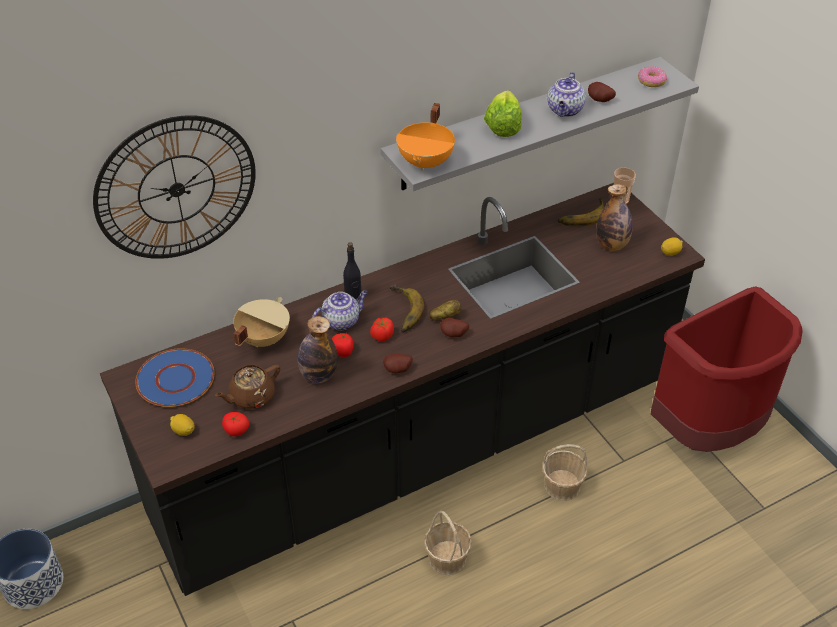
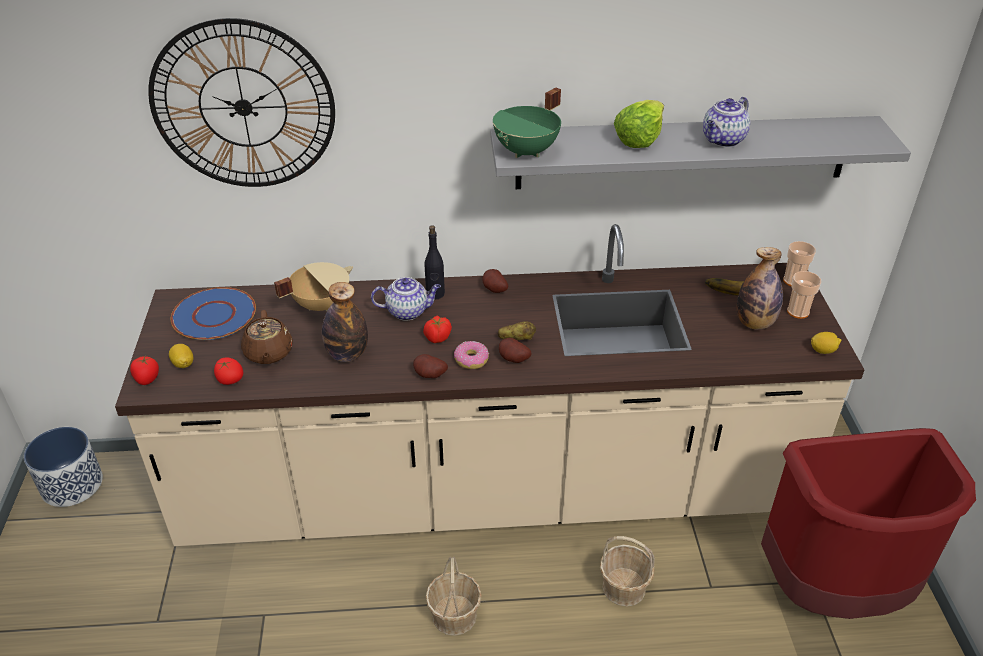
camera: 25 degrees right, 5 degrees down
(251, 396) = (268, 353): brown teapot -> brown teapot turned 90 degrees counterclockwise
(343, 351) = (387, 340): tomato -> tomato (147, 379)
(401, 311) = (474, 320): banana -> none
(418, 449) = (491, 492): black counter -> beige counter
(426, 162) = (527, 152): orange cooking pot -> green cooking pot
(599, 101) = (771, 140): potato -> potato (493, 290)
(637, 226) = (798, 312): none -> cup
(651, 81) = (850, 136): donut -> donut (471, 360)

